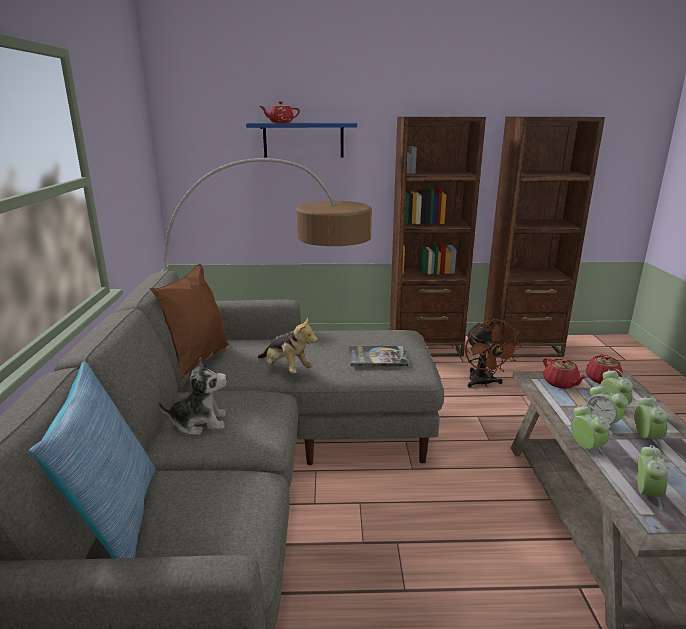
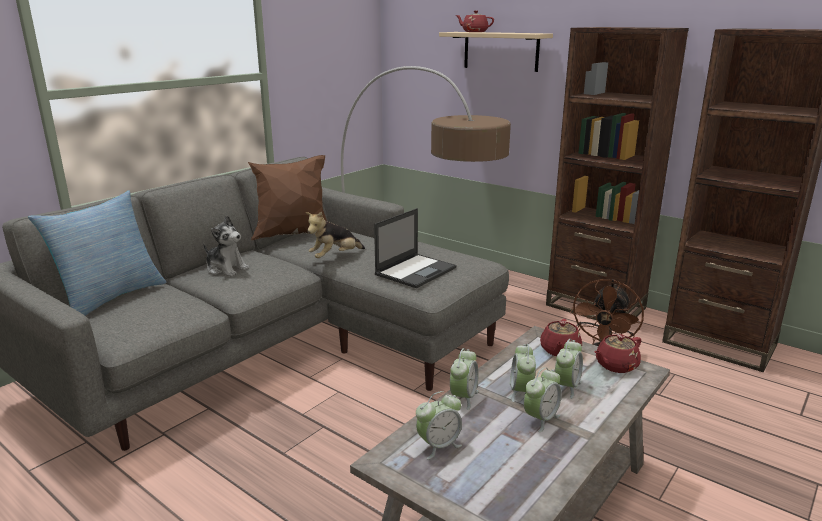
camera: 40 degrees right, 0 degrees up
(286, 369) = (335, 257): plush toy -> plush toy turned 60 degrees clockwise
(303, 140) = (500, 51): blue shelf -> beige shelf
(377, 357) = (416, 271): book -> laptop

